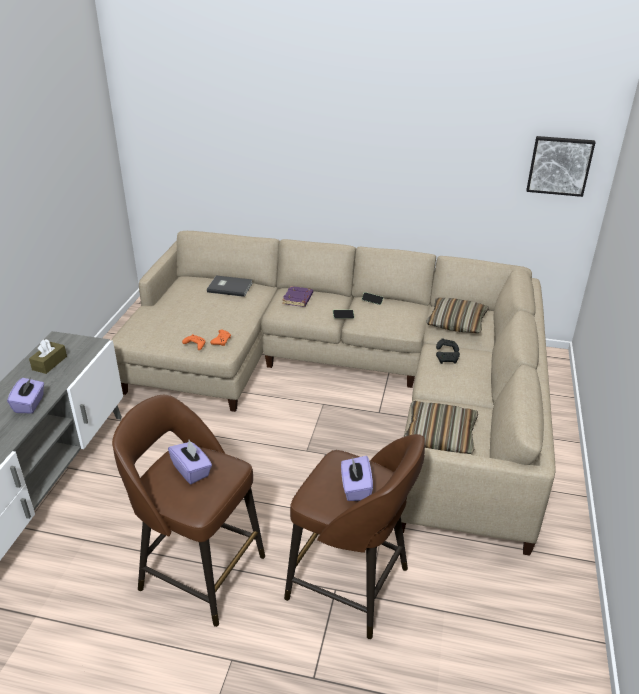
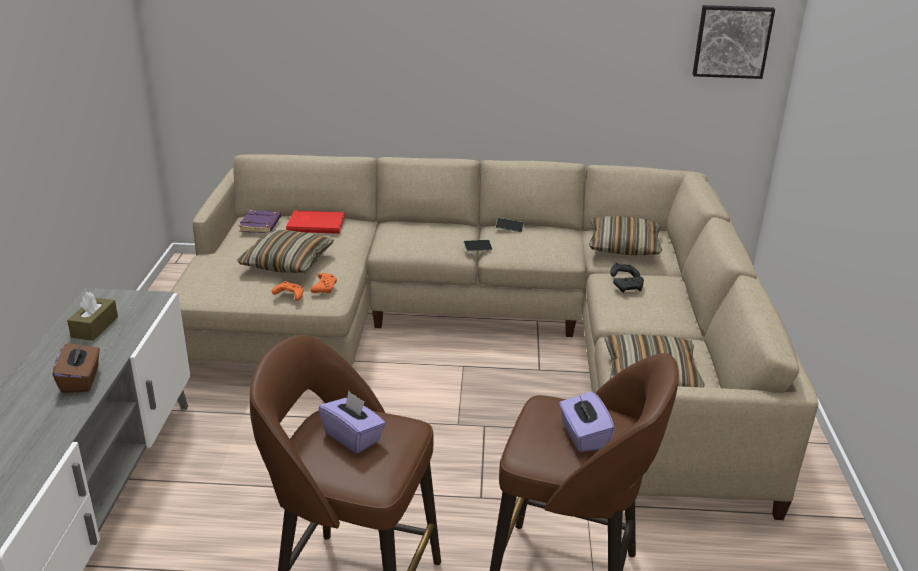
camera: 10 degrees left, 5 degrees down
(30, 404) = (81, 380): purple tissue box -> brown tissue box
(200, 318) = (287, 262): none -> pillow
(229, 287) = (315, 223): grey book -> red book
(298, 299) = (412, 232): purple book -> purple book (261, 225)

